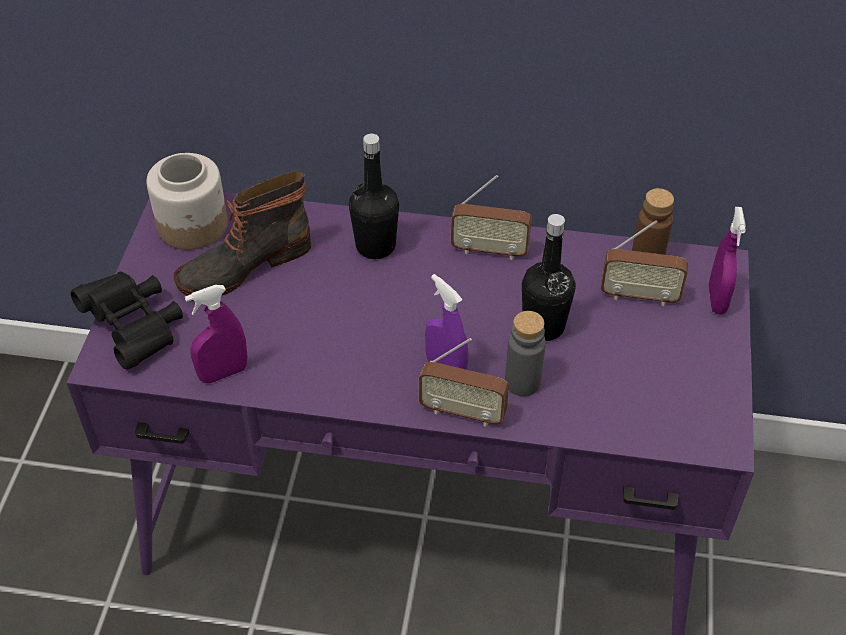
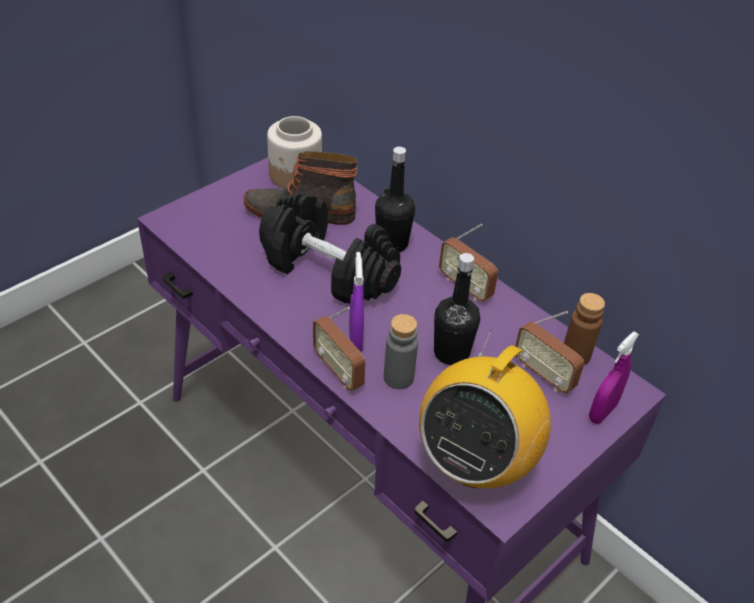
camera: 35 degrees right, 5 degrees down
(135, 328) = (202, 211): black binoculars -> none
(223, 373) = (222, 262): purple spray bottle -> none
(343, 312) = (329, 270): none -> black dumbbell
(664, 417) = (475, 462): none -> radio

